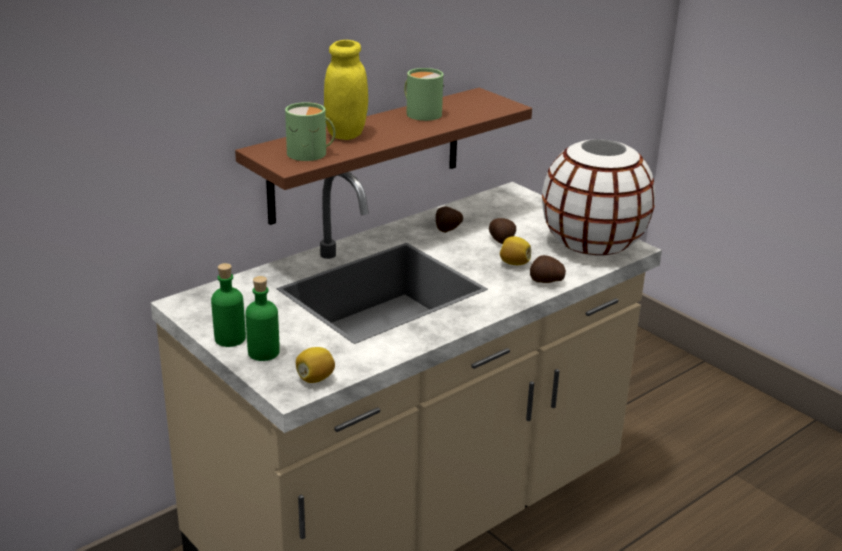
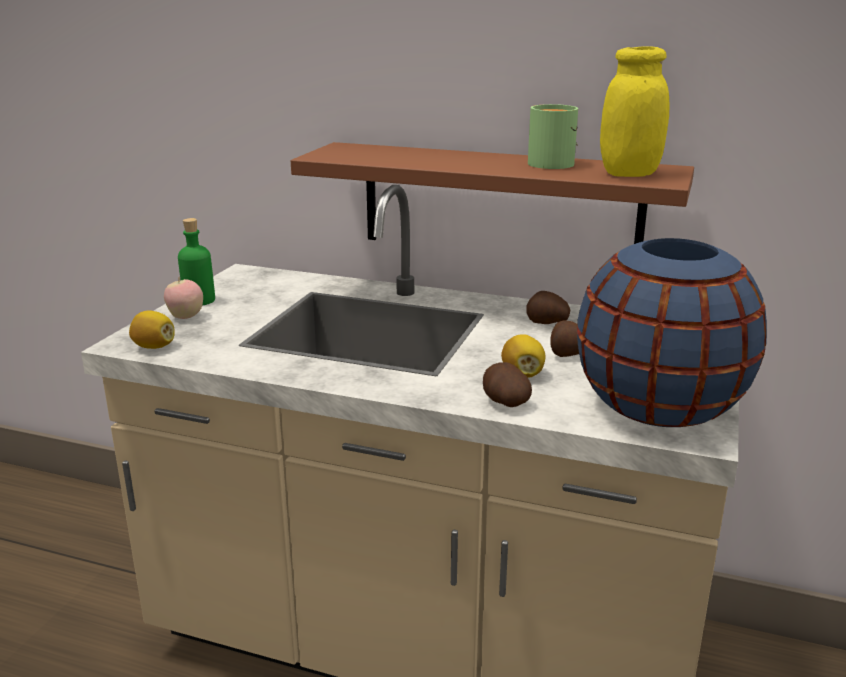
camera: 60 degrees right, 5 degrees down
(263, 352) = (186, 317): green bottle -> apple
(311, 154) = (361, 156): green mug -> none
(346, 134) = (434, 155): yellow jar -> yellow jar (629, 174)
(592, 244) = (659, 407): white vase -> blue vase

